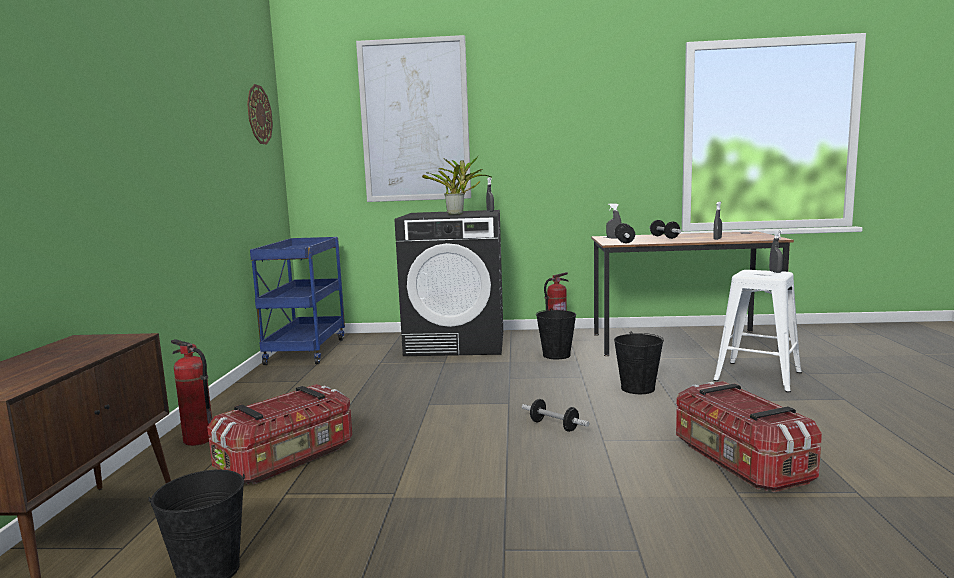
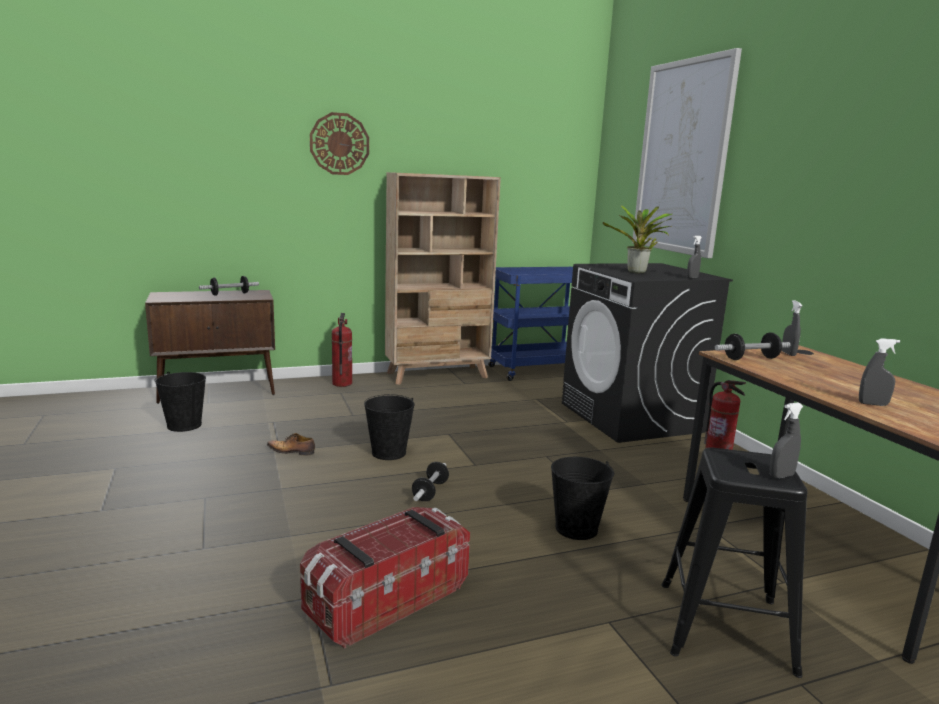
camera: 65 degrees right, 5 degrees up
(254, 389) = (438, 375): none -> beige bookcase
(259, 114) = (551, 148): wall clock -> wall clock (339, 144)
(288, 459) = (321, 412): storage box -> none
(403, 485) = (291, 451): none -> shoe
(556, 355) = (650, 471): black bucket -> black bucket (389, 453)
(664, 237) = (843, 376): dumbbell -> dumbbell (230, 294)
(756, 376) = (723, 624): white stool -> black stool

